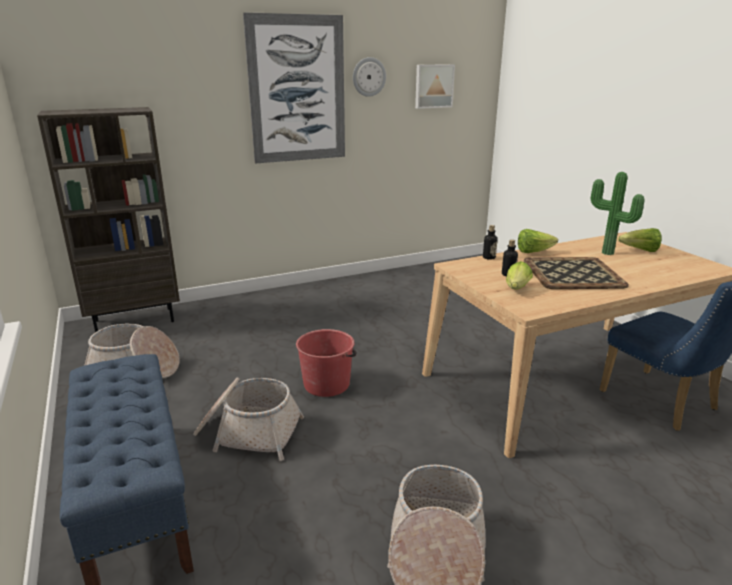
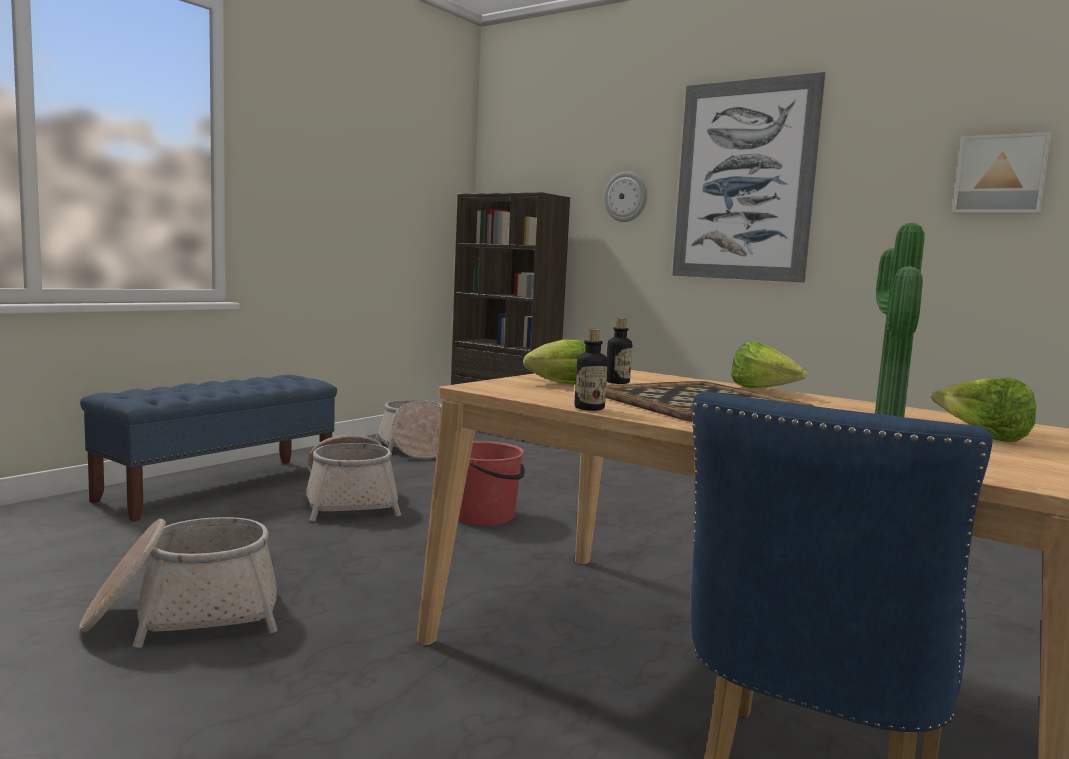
camera: 60 degrees right, 15 degrees down
(369, 77) = (862, 160): wall clock -> wall clock (626, 197)
(489, 257) = (675, 377): bottle -> bottle (589, 408)

